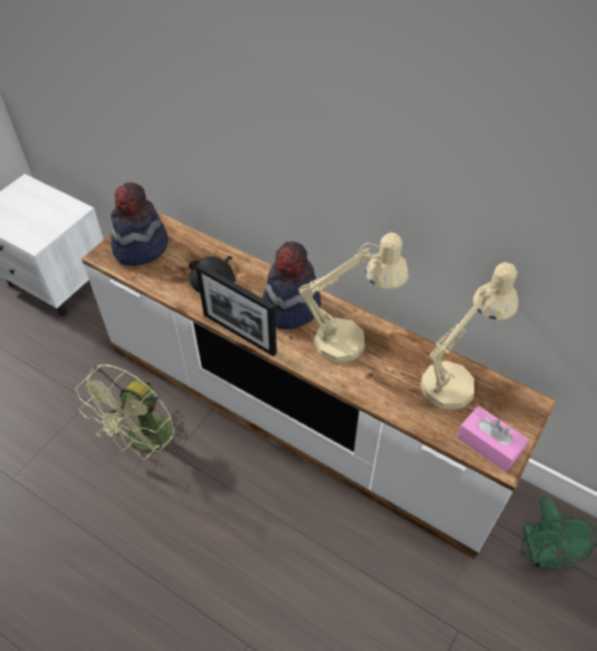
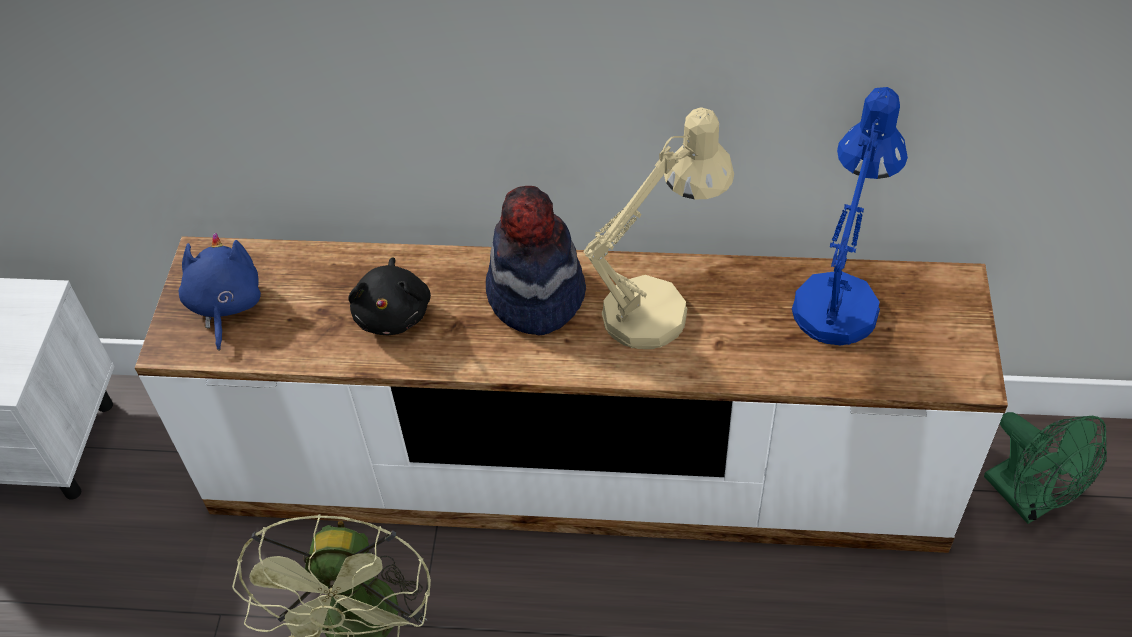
camera: 25 degrees left, 0 degrees up
(140, 246) = (225, 305): hat -> blue plush toy
(239, 334) = (485, 370): picture frame -> none
(455, 380) = (839, 297): beige table lamp -> blue table lamp
(489, 444) = (938, 363): pink tissue box -> none

